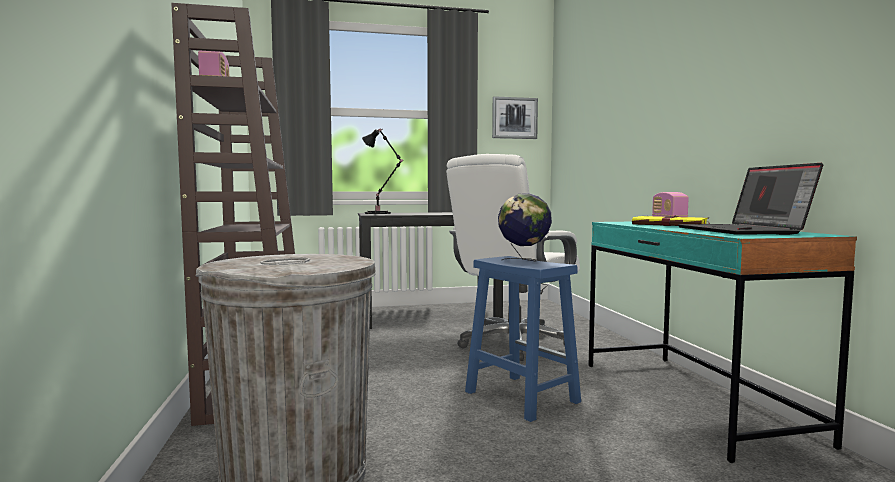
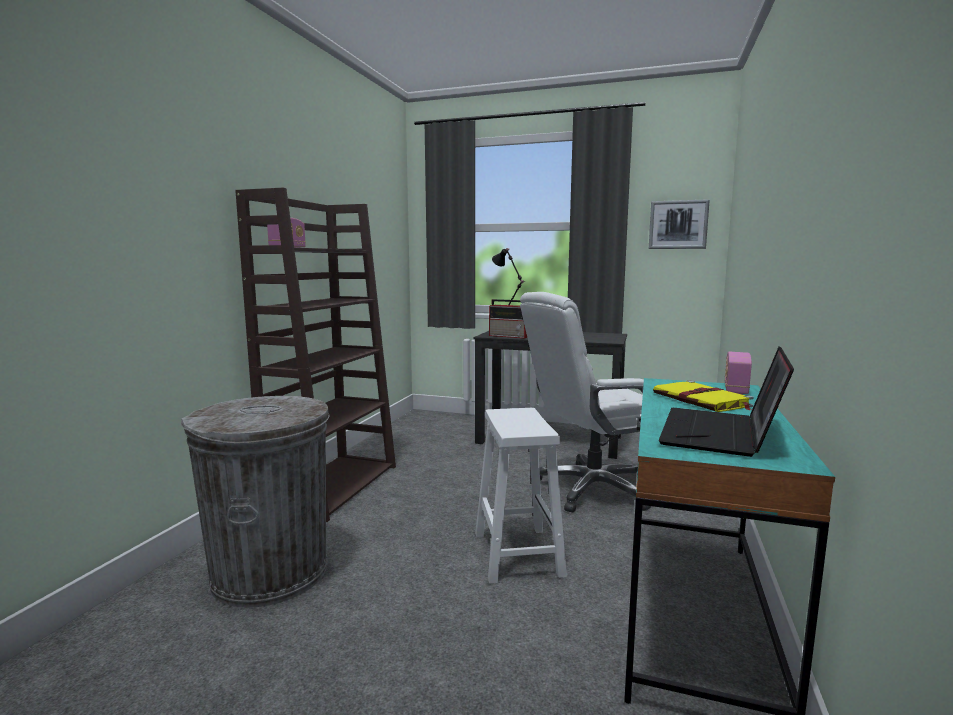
camera: 30 degrees right, 5 degrees up
(394, 214) = (510, 336): none -> radio
(520, 396) = (516, 553): blue stool -> white stool
(524, 260) = (525, 419): globe -> none

